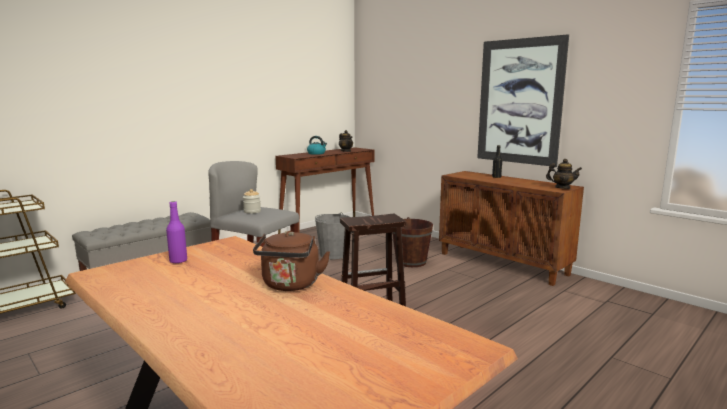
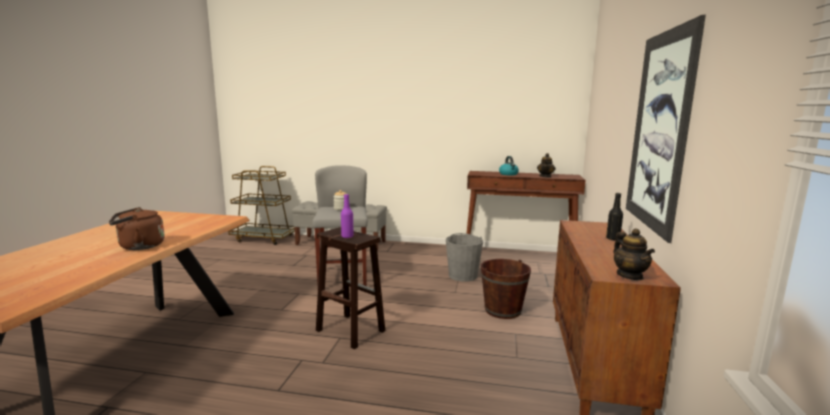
camera: 55 degrees right, 0 degrees up
(178, 261) = (181, 219): purple bottle -> purple bottle (347, 236)

